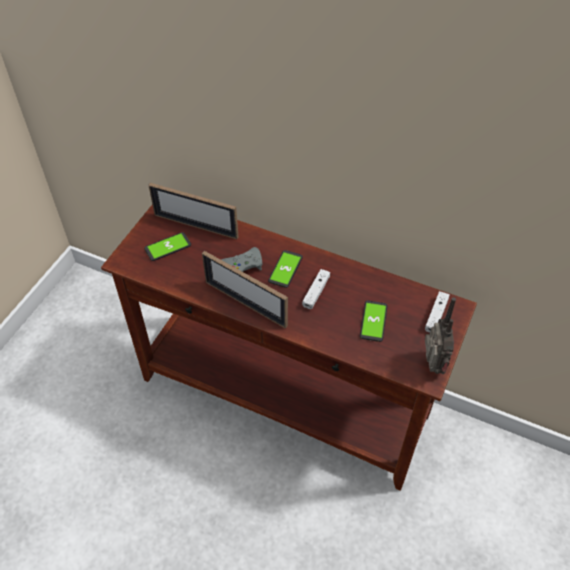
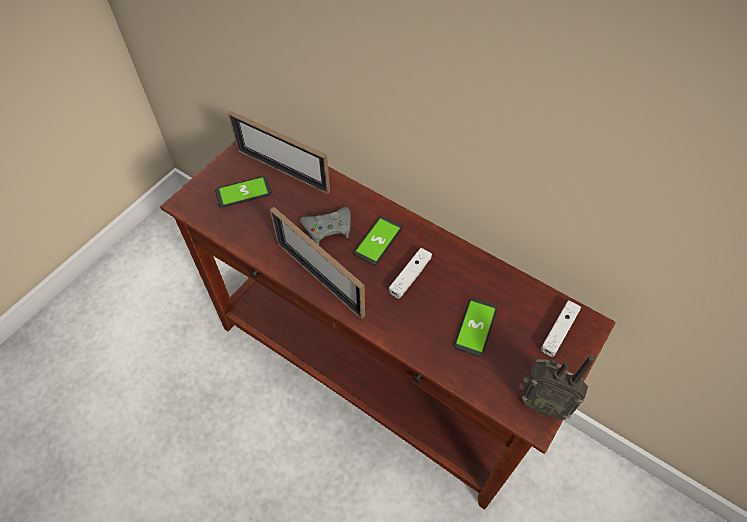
camera: 10 degrees right, 5 degrees up
(431, 366) = (541, 402): radio -> radio turned 105 degrees clockwise

